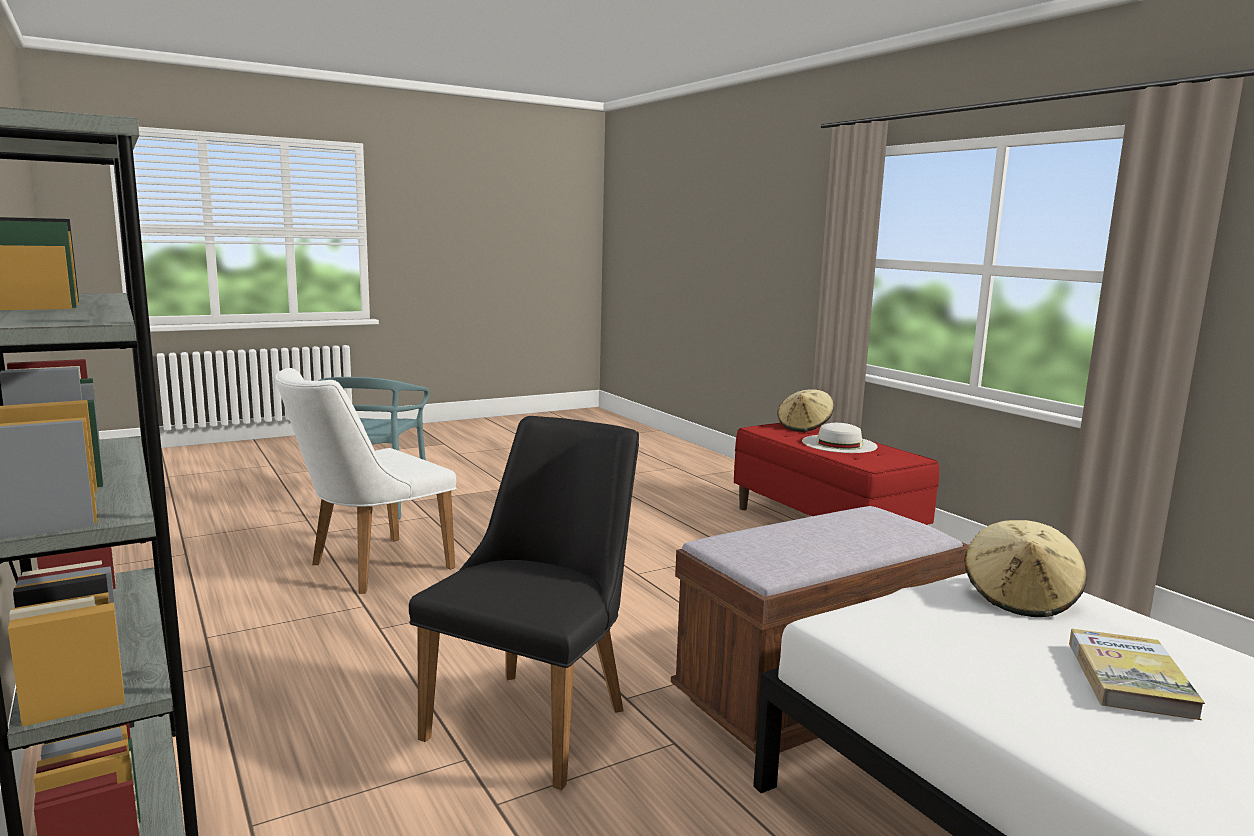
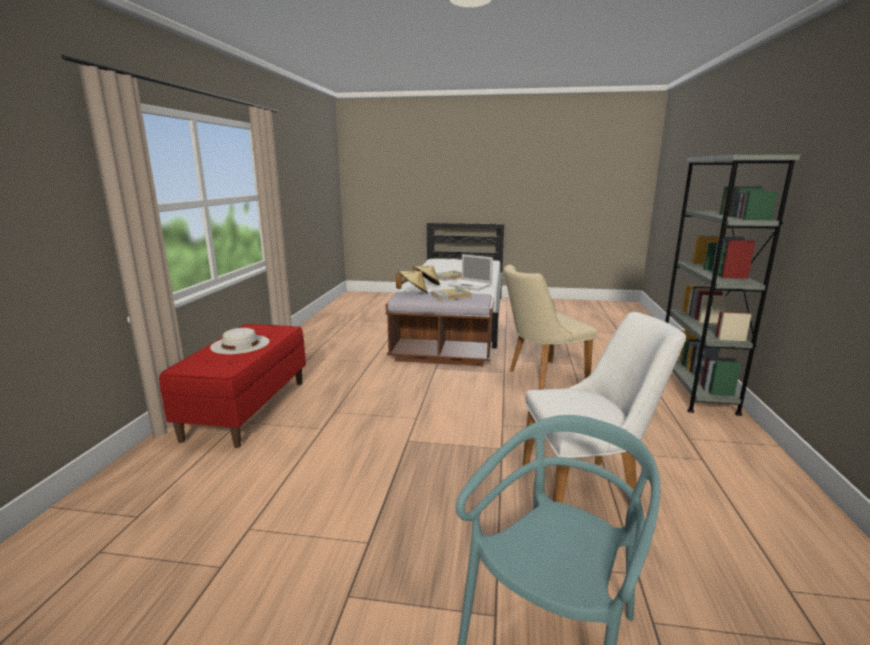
camera: 140 degrees left, 5 degrees up
(539, 715) = (540, 377): black chair -> beige chair
(804, 427) = (193, 364): beige hat -> beige hat (413, 293)
(805, 540) = (451, 296): none -> book
(932, 639) = (470, 285): none -> laptop

